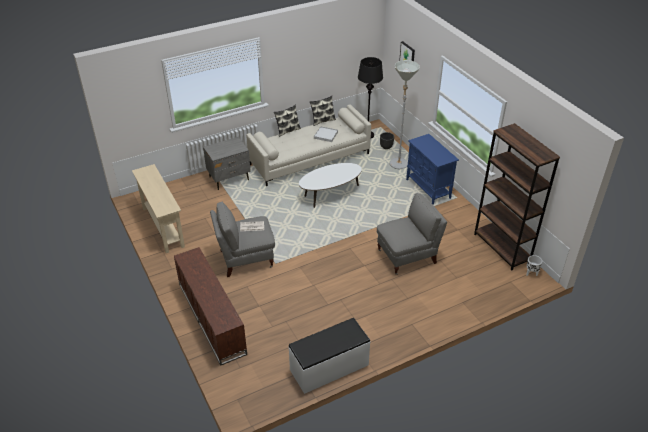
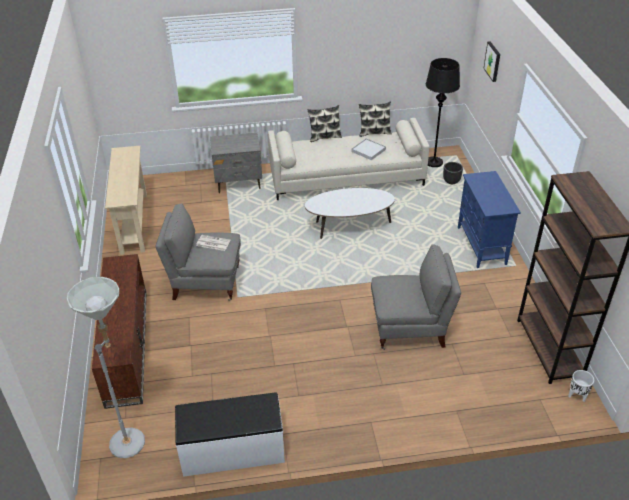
camera: 20 degrees right, 0 degrees up
(398, 161) = (459, 202): grey floor lamp -> grey floor lamp (132, 437)

